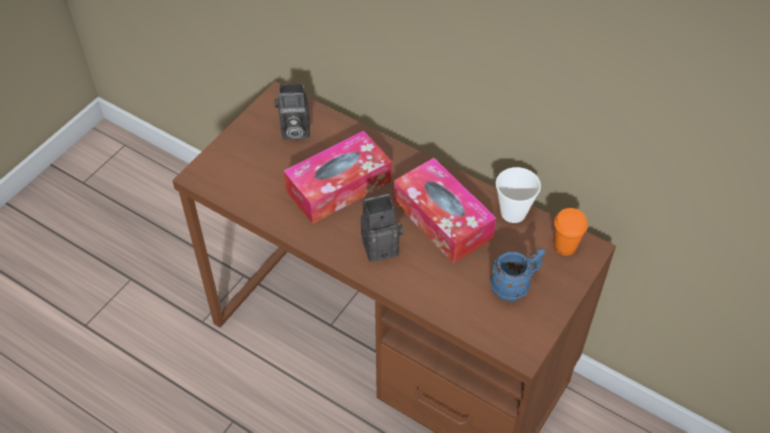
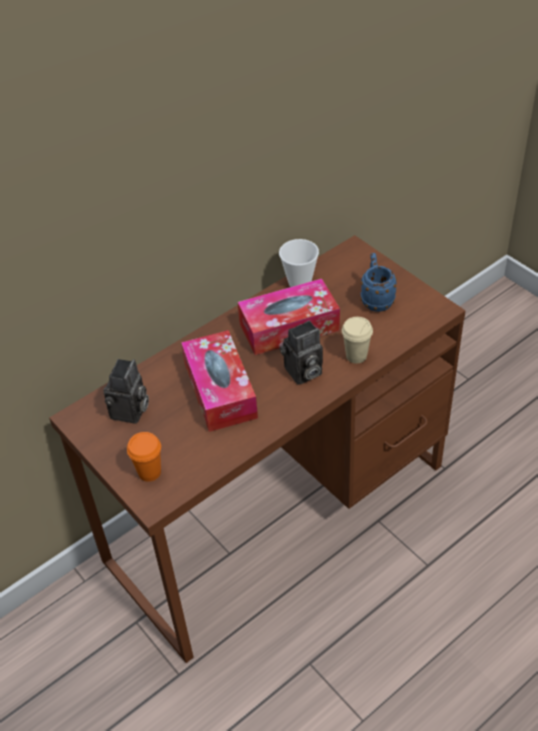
camera: 70 degrees left, 5 degrees down
(381, 245) = (302, 373): camera -> camera turned 120 degrees counterclockwise
(421, 286) = (356, 356): none -> beige cup
(565, 246) = (346, 261): orange cup -> orange cup (149, 472)

